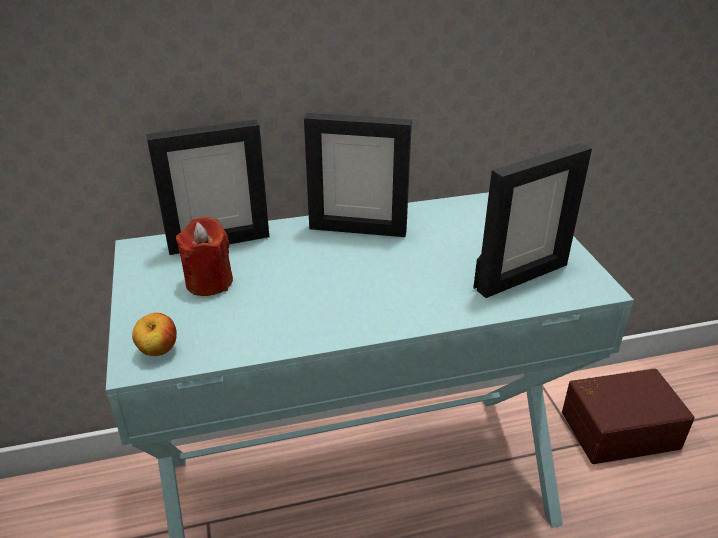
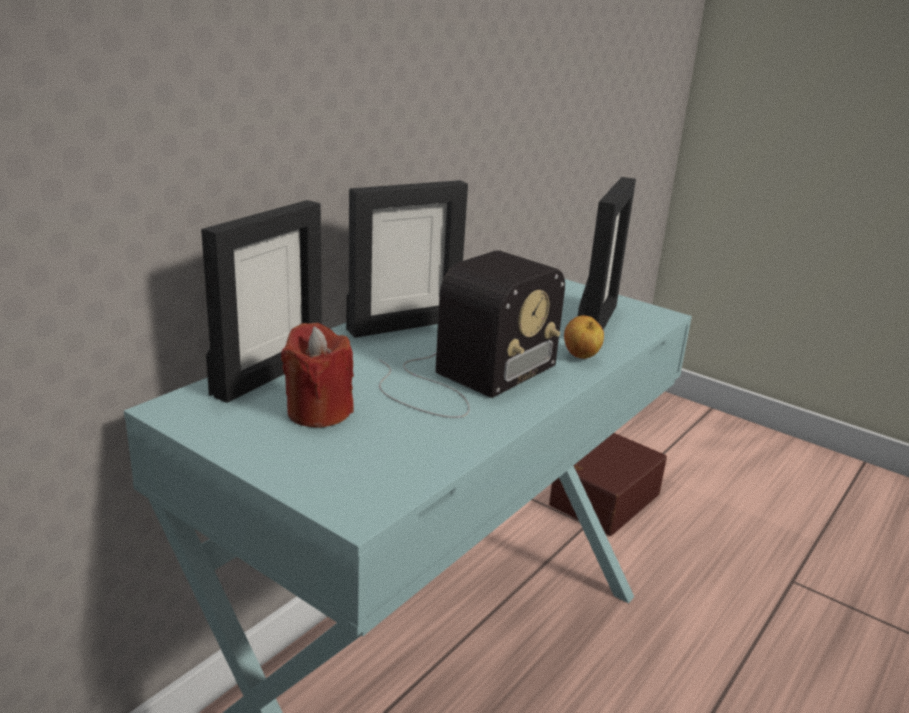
camera: 40 degrees left, 10 degrees down
(158, 351) = (363, 489): apple -> apple (581, 357)
(336, 291) = (464, 378): none -> radio

